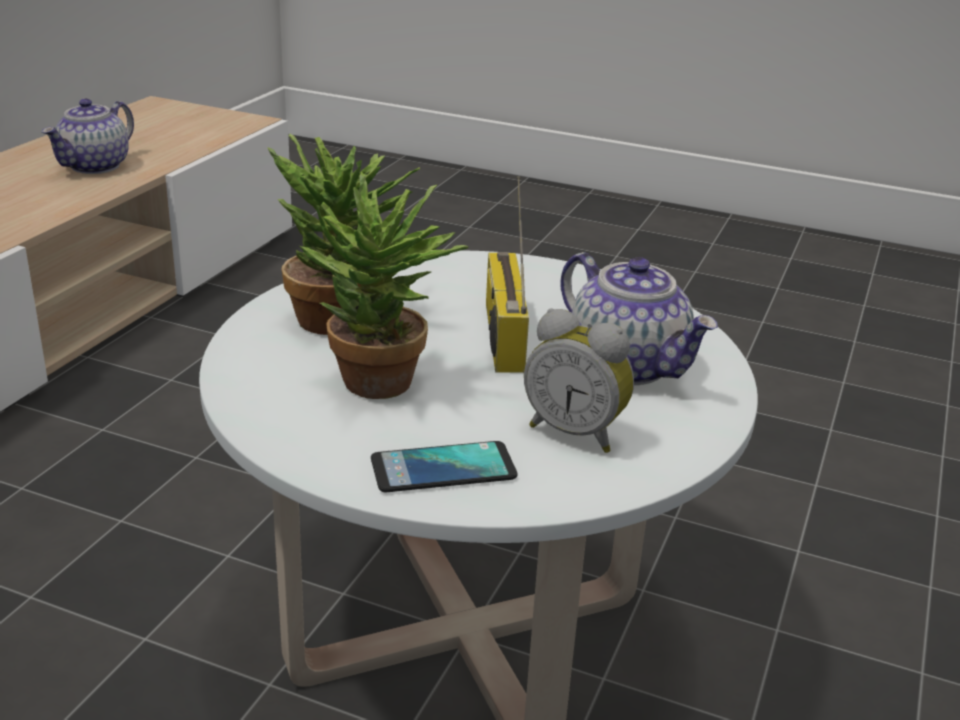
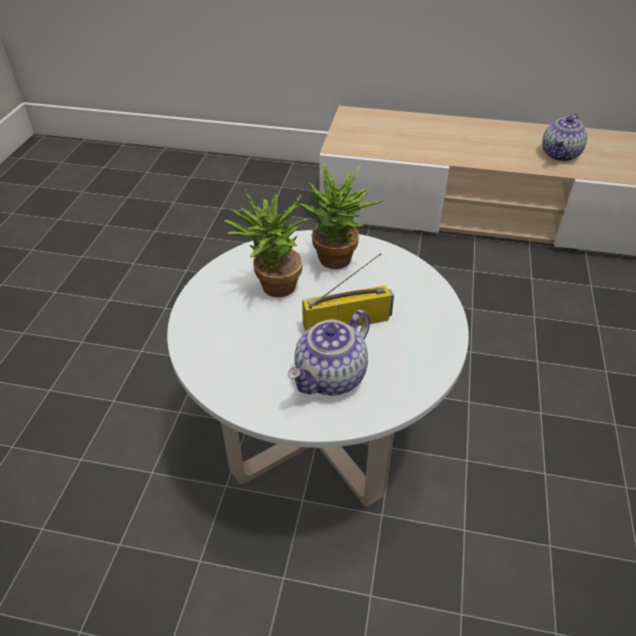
camera: 80 degrees right, 15 degrees up
(95, 166) = (560, 155): teapot -> teapot turned 75 degrees counterclockwise
(443, 469) = (207, 320): phone -> none
(576, 432) = (250, 361): alarm clock -> none

